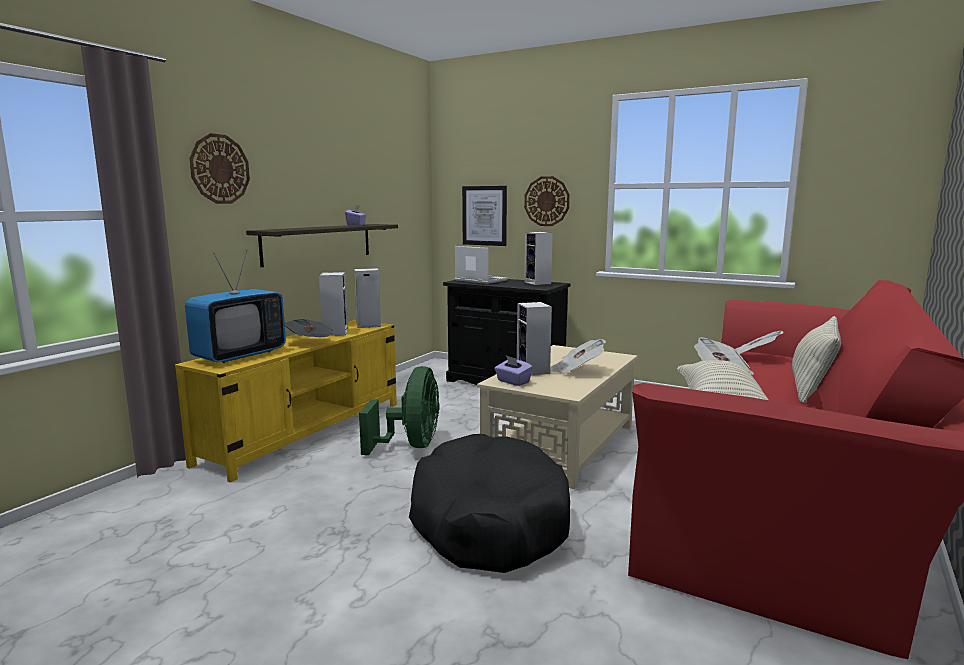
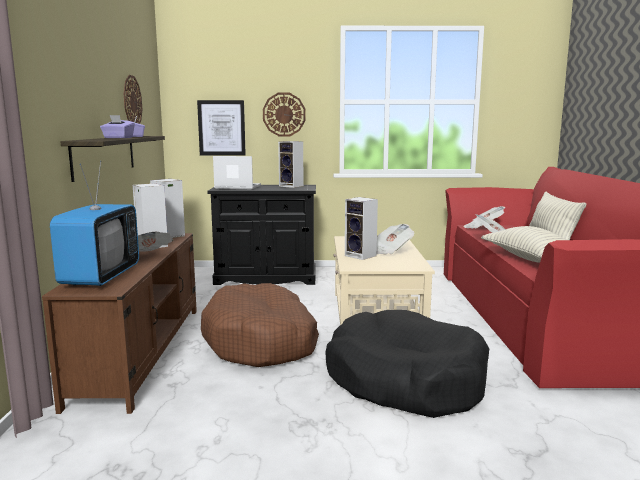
camera: 30 degrees left, 0 degrees up
(220, 169) = (39, 70): wall clock -> wall clock (132, 102)
(306, 431) = (141, 351): yellow tv stand -> brown tv stand
(411, 445) = (261, 341): green fan -> brown dog bed
(513, 382) = (363, 265): purple tissue box -> purple tissue box (118, 138)

